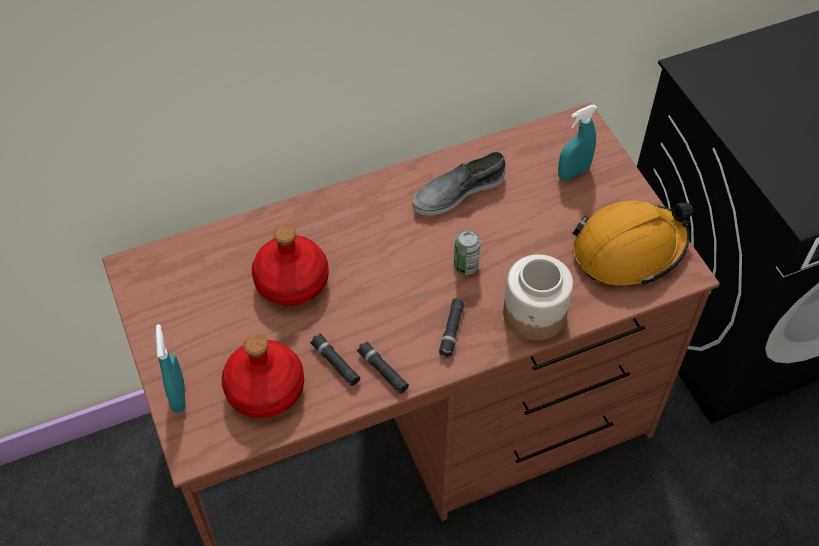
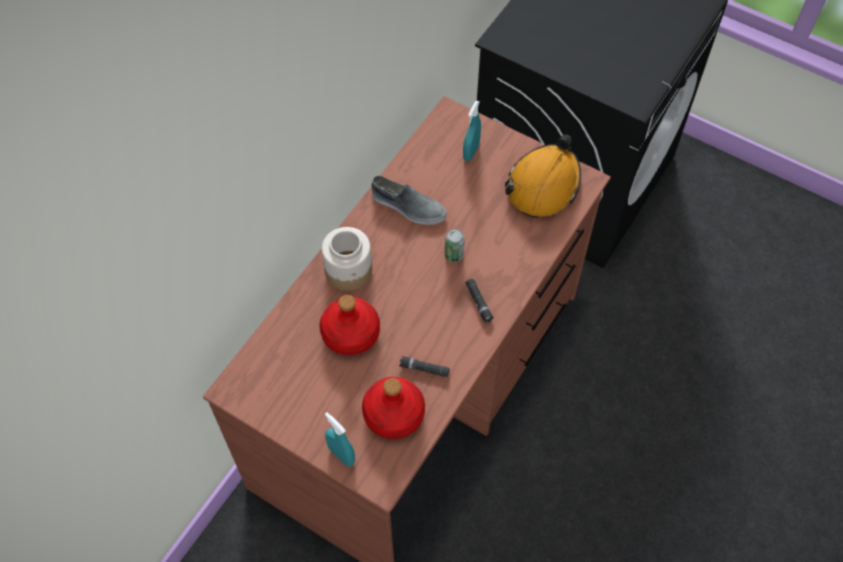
camera: 35 degrees left, 5 degrees up
(382, 370) = (457, 355): black flashlight -> none
(458, 191) = (408, 206): grey shoe -> grey shoe turned 90 degrees counterclockwise
(535, 315) = (520, 262): jar -> jar (349, 271)

